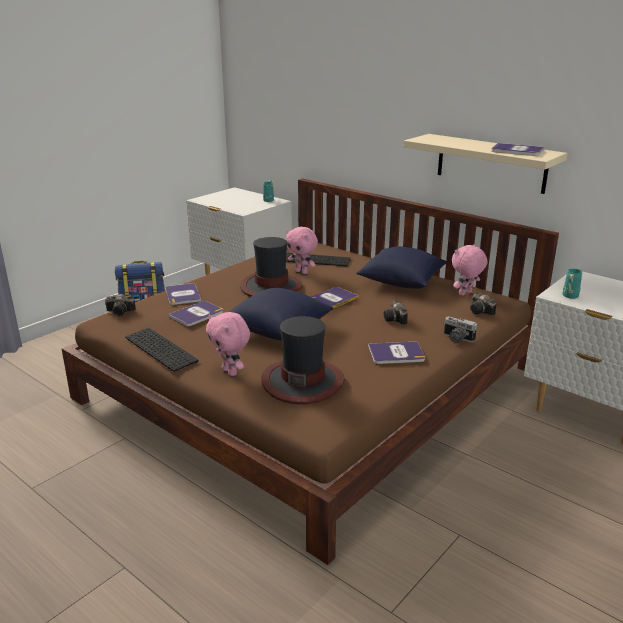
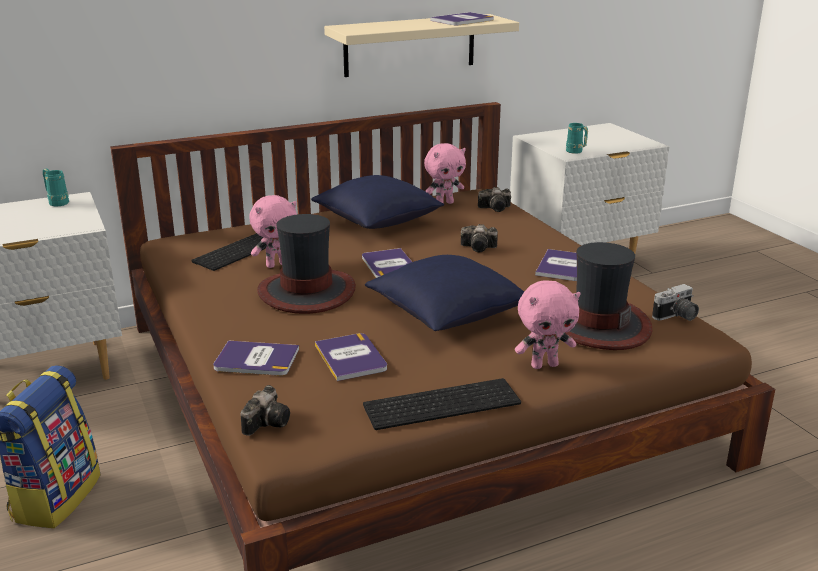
camera: 65 degrees left, 0 degrees up
(456, 339) = (548, 234): camera -> camera (676, 317)
(465, 293) = (444, 203): pink plush toy -> pink plush toy turned 105 degrees counterclockwise

